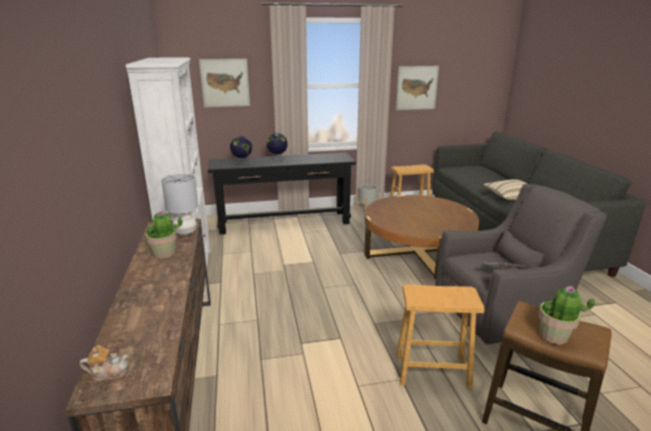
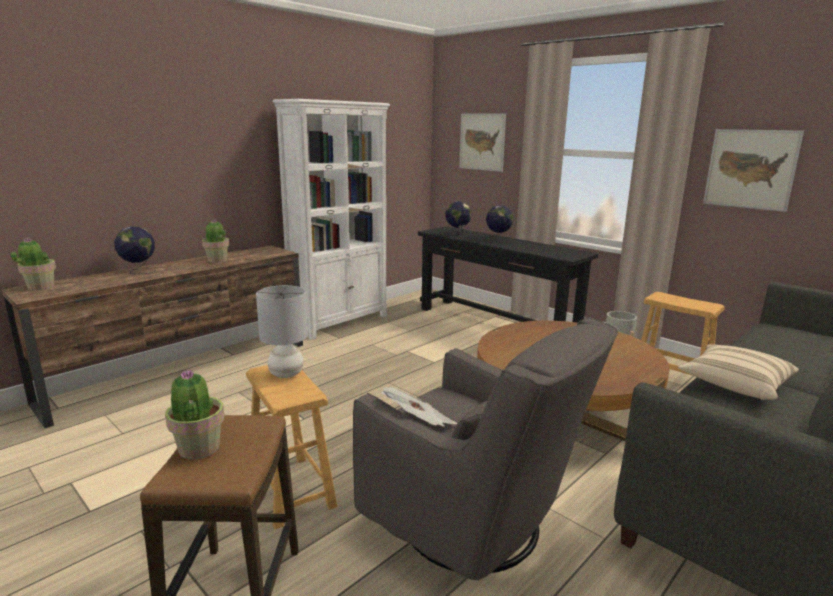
camera: 55 degrees right, 5 degrees down
(108, 373) = (40, 287): teapot -> potted plant
(140, 299) = (138, 271): none -> globe
(185, 232) = (263, 256): grey table lamp -> grey table lamp (286, 373)

